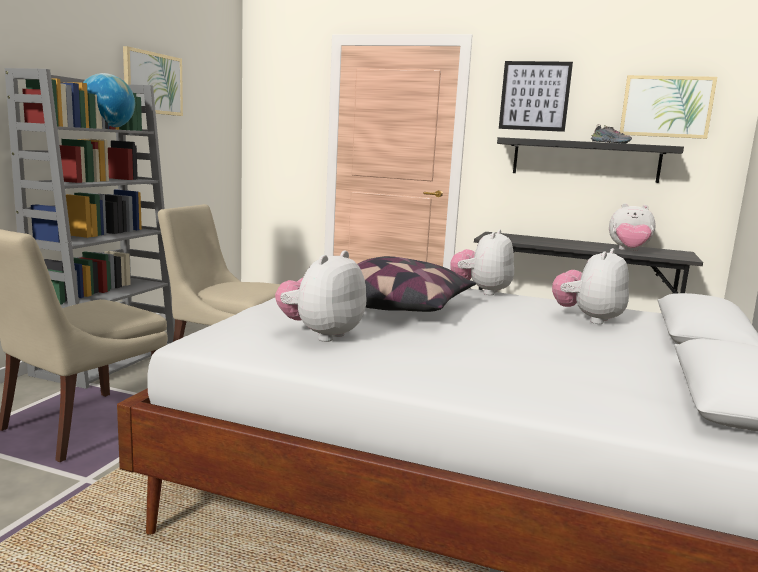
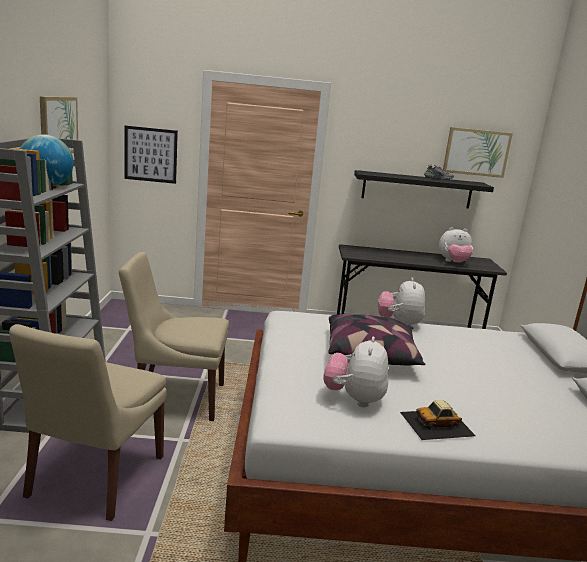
camera: 20 degrees left, 5 degrees up
(403, 364) = (437, 424): none -> toy car
(534, 96) = (380, 137): picture -> picture (150, 154)
(588, 319) = (489, 348): plush toy -> none

